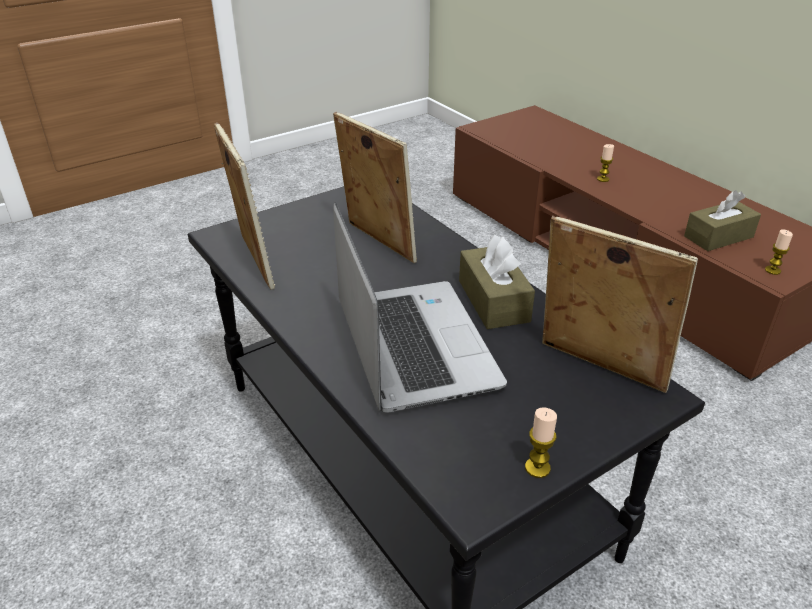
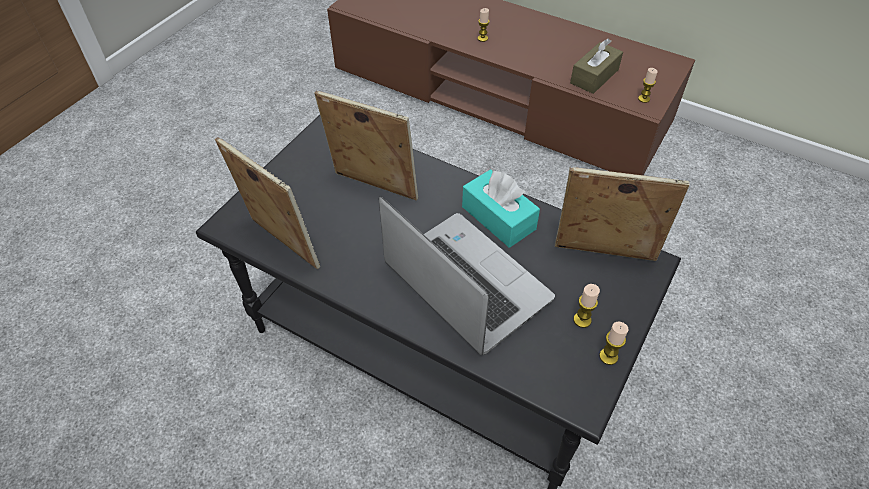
camera: 25 degrees left, 15 degrees up
(493, 301) = (498, 218): brown tissue box -> turquoise tissue box
(528, 421) = (582, 320): none -> candle

